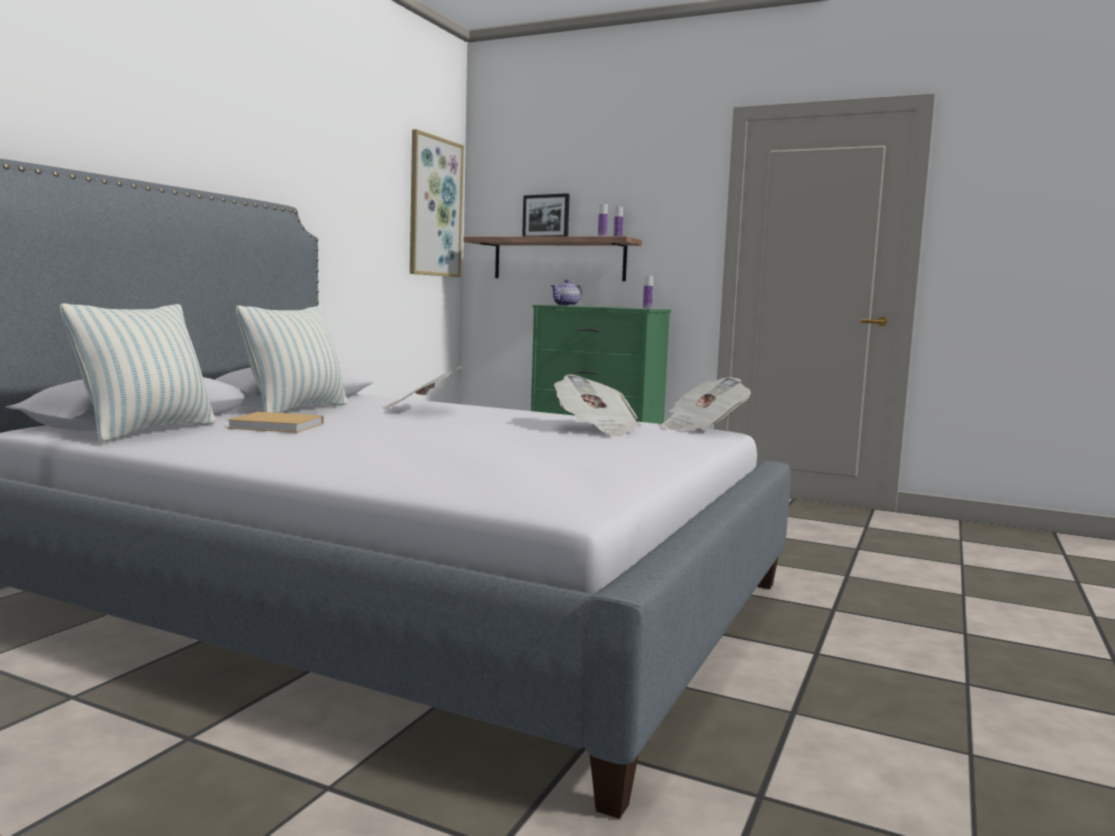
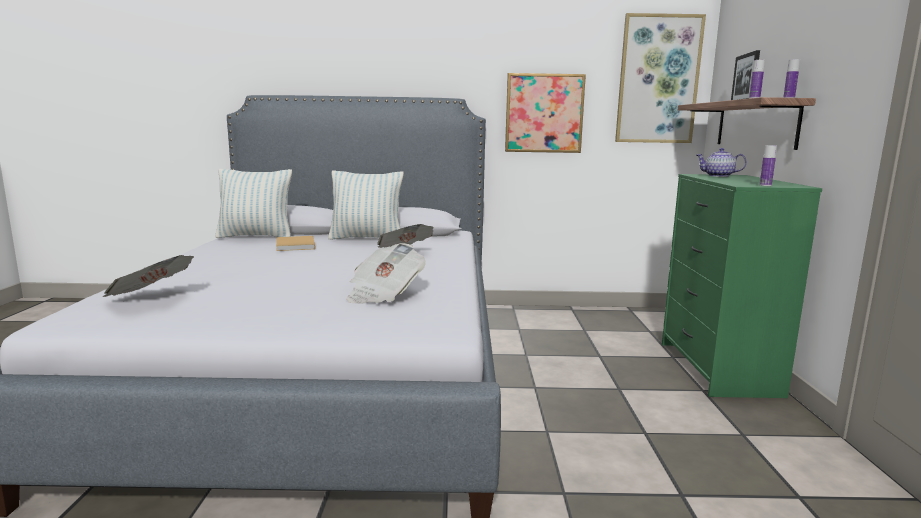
camera: 65 degrees right, 5 degrees up
(354, 235) = (544, 113): none -> picture
(702, 427) = (452, 321): newspaper -> newspaper (151, 298)

